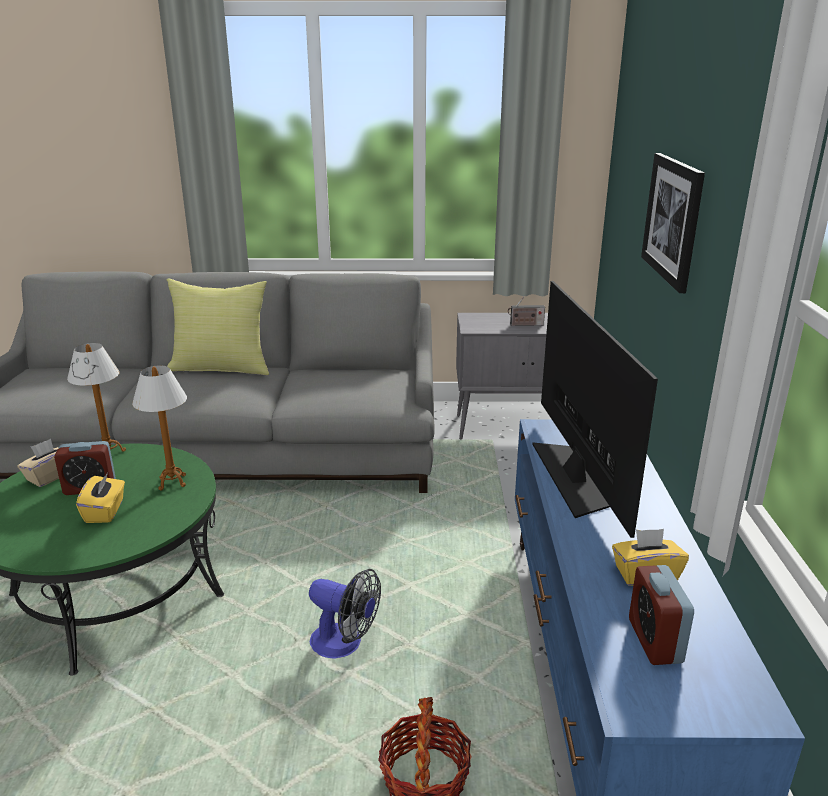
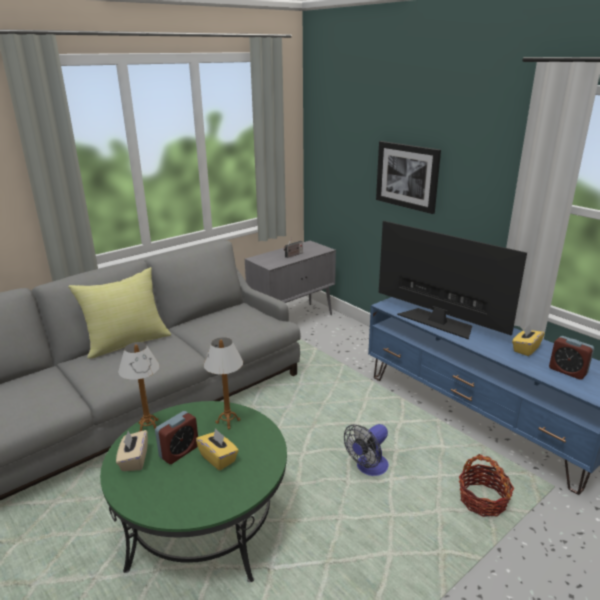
camera: 40 degrees left, 0 degrees up
(344, 644) = (368, 468): fan -> fan turned 150 degrees clockwise

